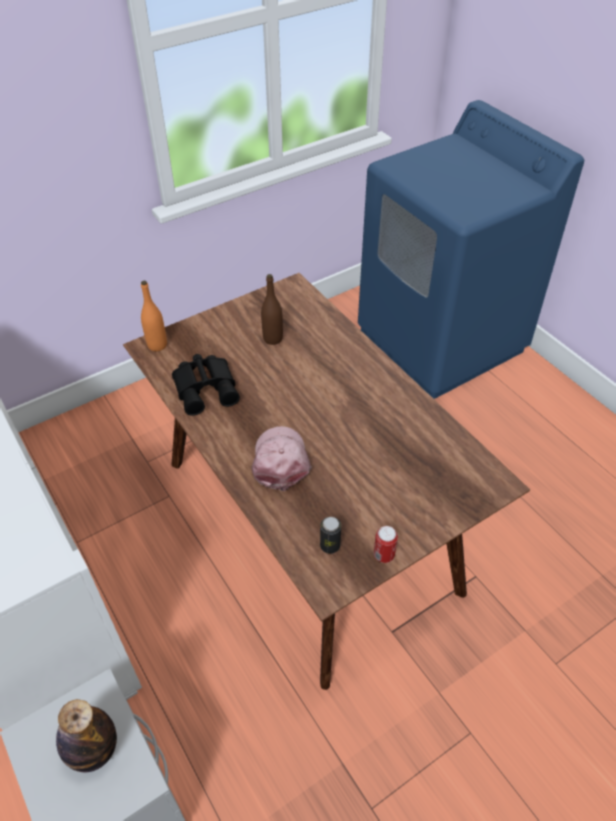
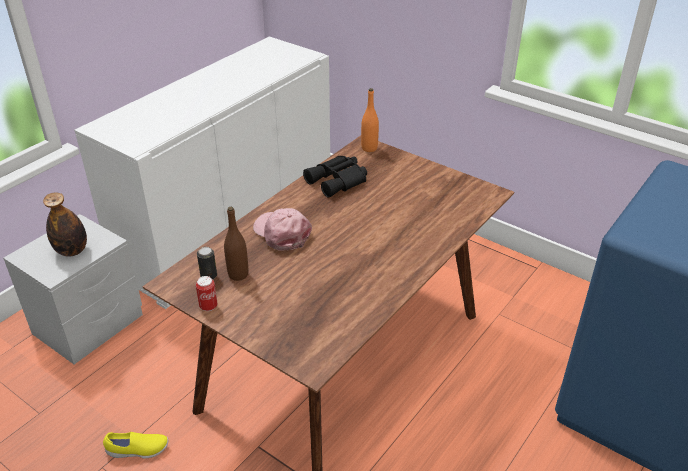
camera: 70 degrees right, 10 degrees down
(273, 339) = (415, 198): brown bottle -> brown bottle (238, 274)
(280, 460) = (282, 233): pink cap -> pink cap turned 105 degrees counterclockwise
(360, 761) = (138, 451): none -> yellow shoe

